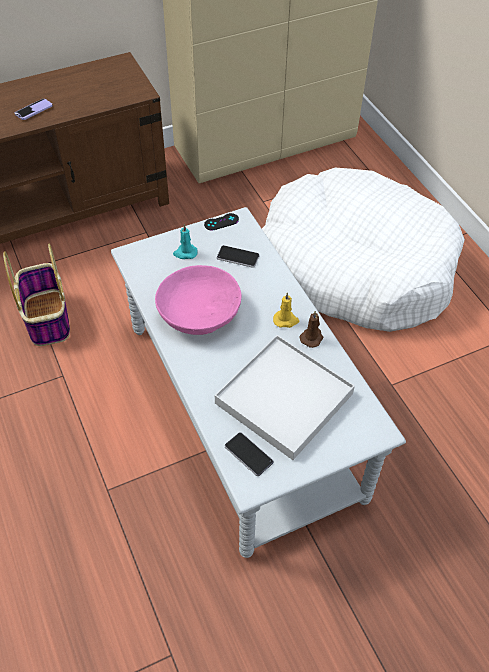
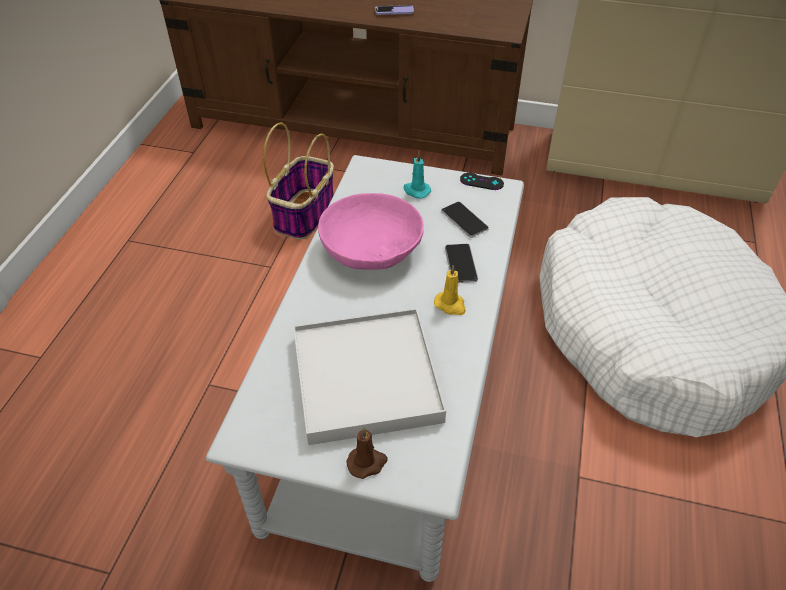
camera: 40 degrees right, 5 degrees down
(248, 454) = (272, 408): phone -> phone (460, 264)
(312, 337) = (460, 338): brown candle -> brown candle (367, 462)

